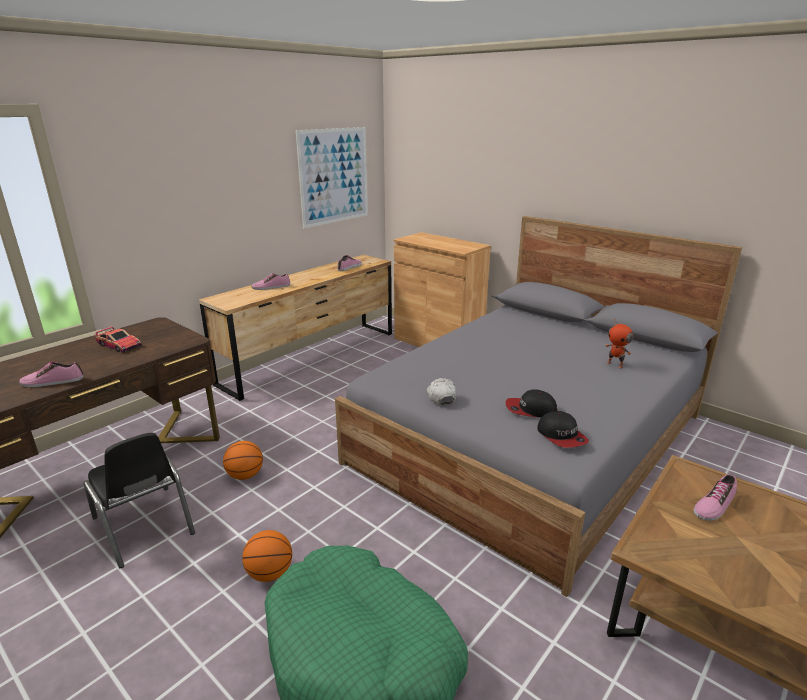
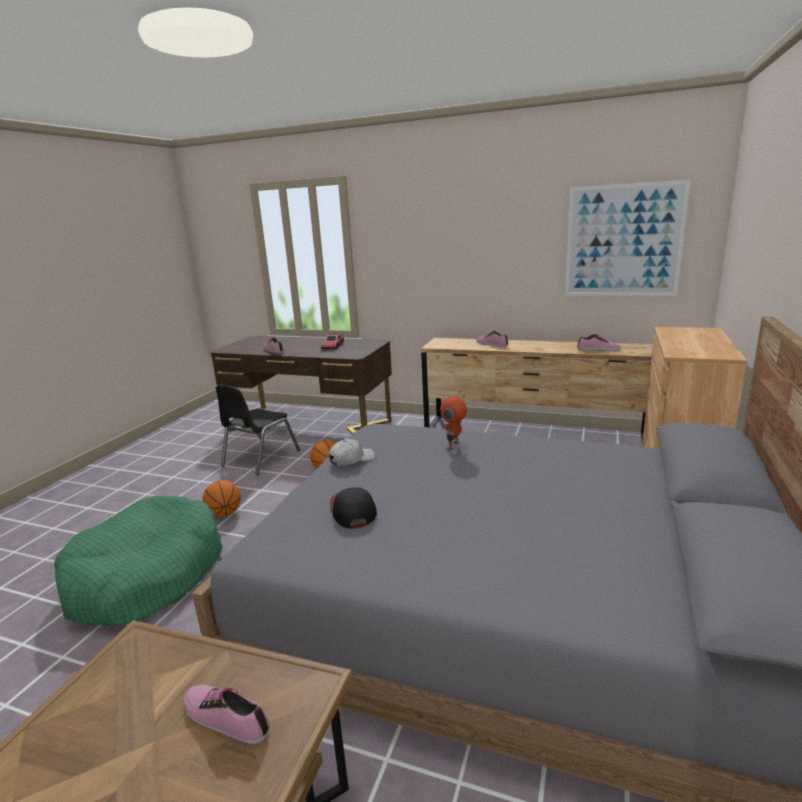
camera: 70 degrees right, 5 degrees down
(561, 436) = (298, 537): cap -> none
(615, 364) = (553, 562): toy robot -> toy robot (454, 446)

